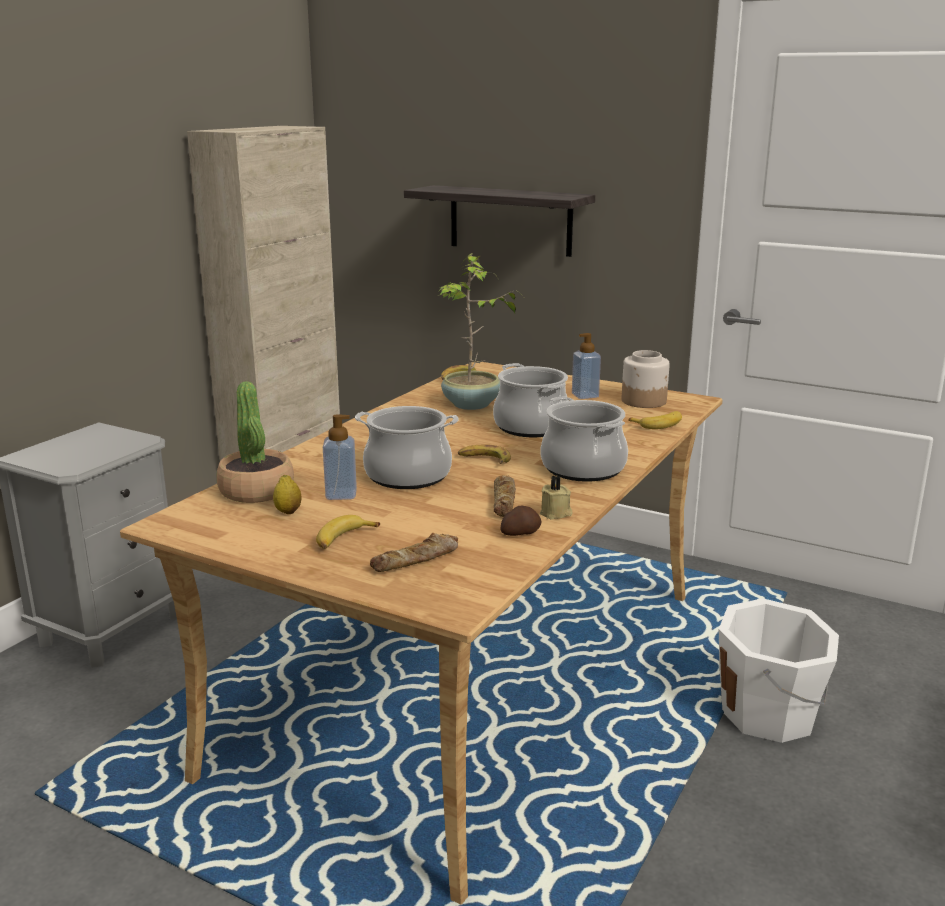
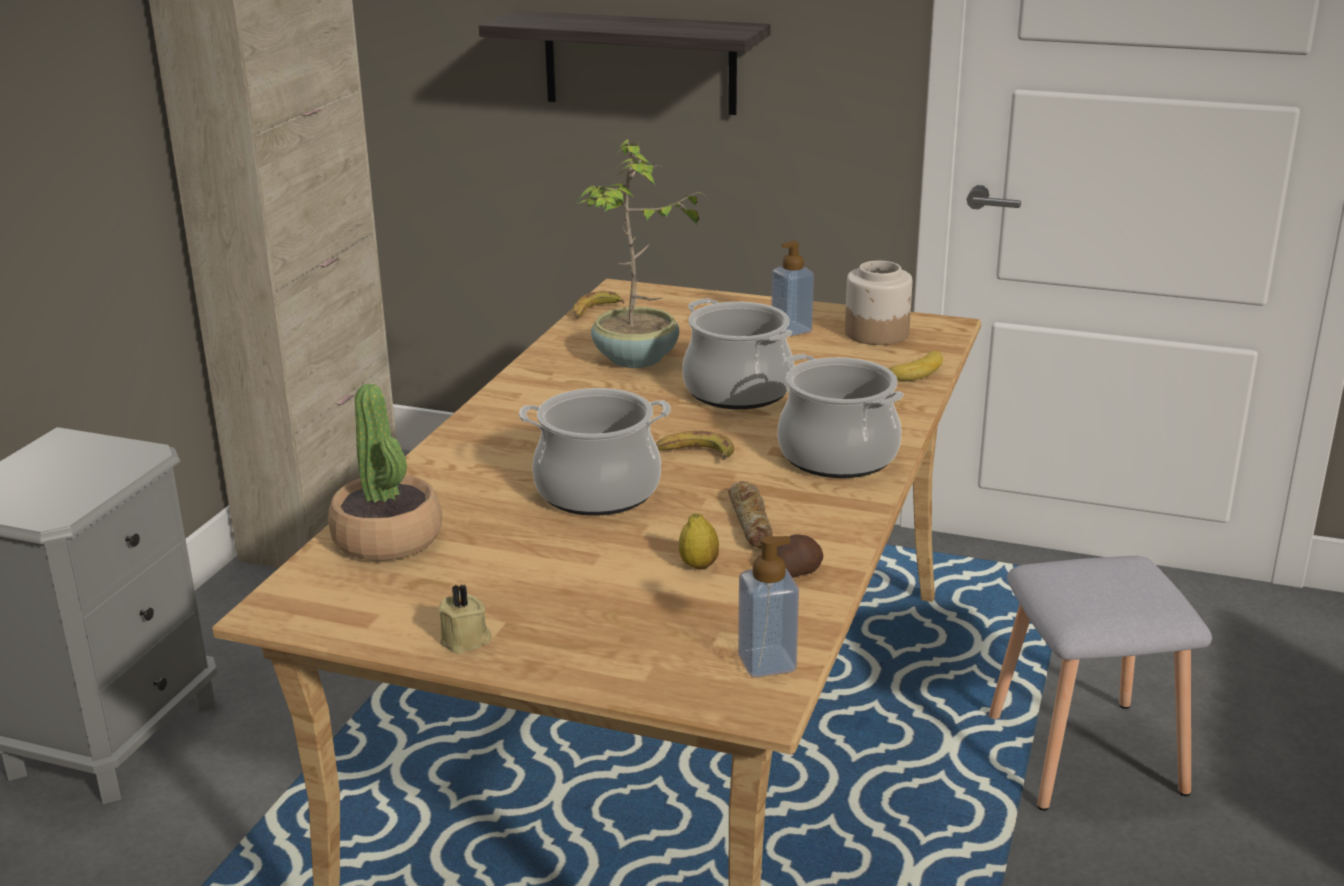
camera: 10 degrees left, 5 degrees up
(288, 512) = (451, 570): lemon -> lemon (698, 565)
(341, 494) = (515, 533): soap dispenser -> soap dispenser (767, 663)
(343, 539) = (553, 609): banana -> none
(417, 560) = (672, 632): bread -> none
(556, 513) = (831, 535): beige candle -> beige candle (466, 640)
(770, 714) = (1088, 756): white bucket -> grey stool

